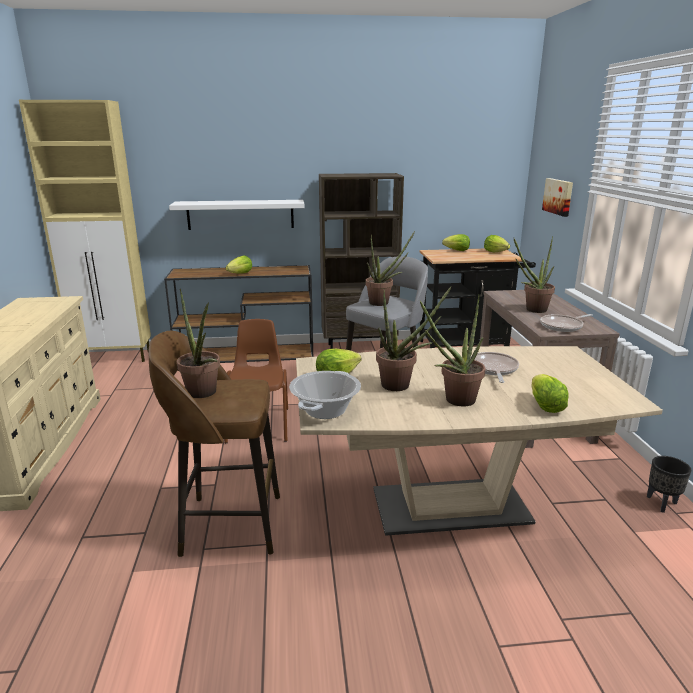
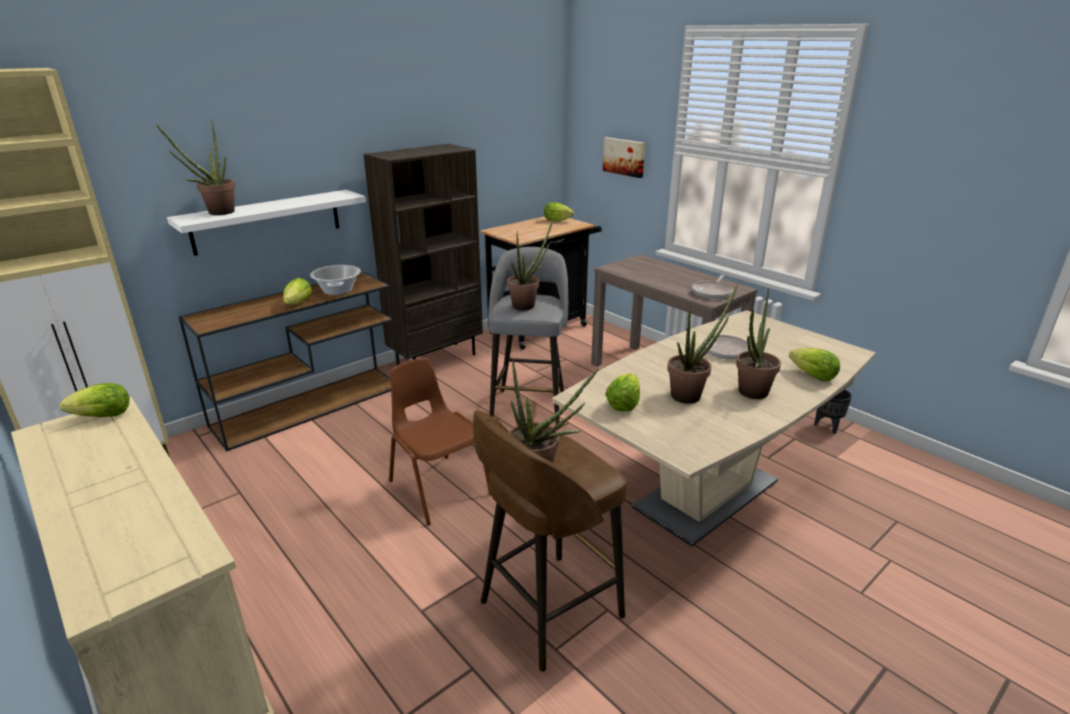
camera: 35 degrees left, 5 degrees up
(325, 410) = (675, 445): cooking pot -> cooking pot (337, 290)
(457, 250) = (519, 225): lettuce -> lettuce (103, 416)
(532, 310) = (665, 281): potted plant -> potted plant (216, 213)

